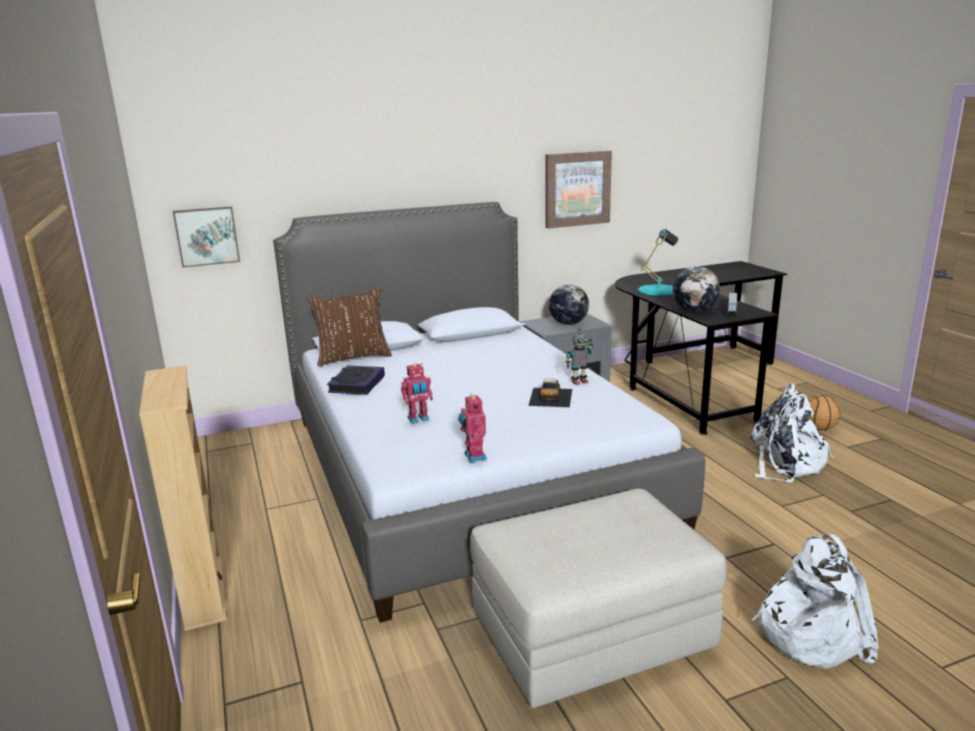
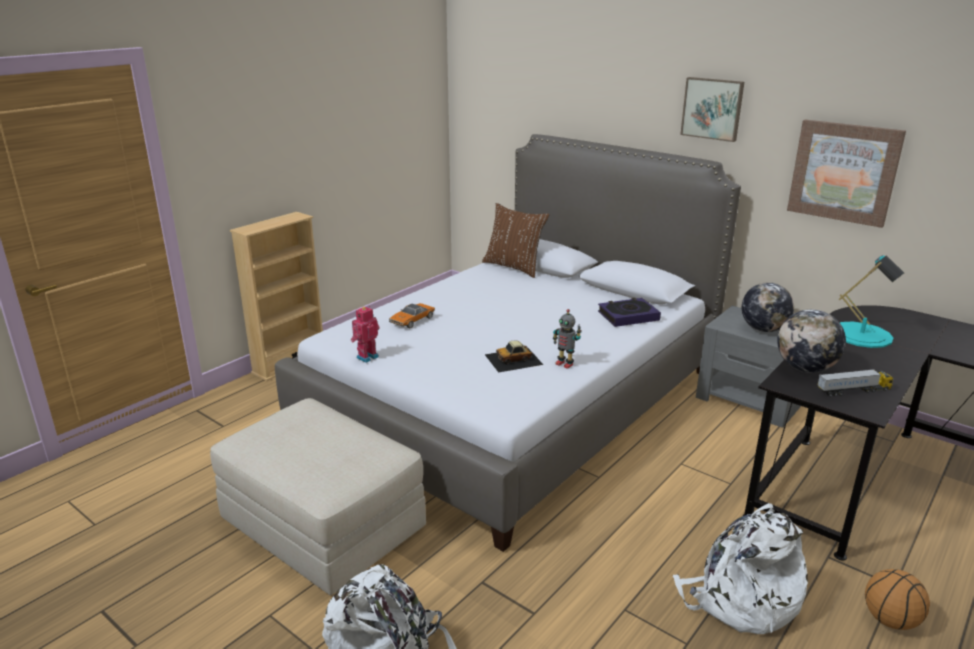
camera: 60 degrees right, 5 degrees up
(207, 236) = (484, 134): picture -> picture (712, 108)
(356, 384) = (462, 283): book -> book (628, 316)
(419, 419) = (412, 320): toy robot -> toy car

